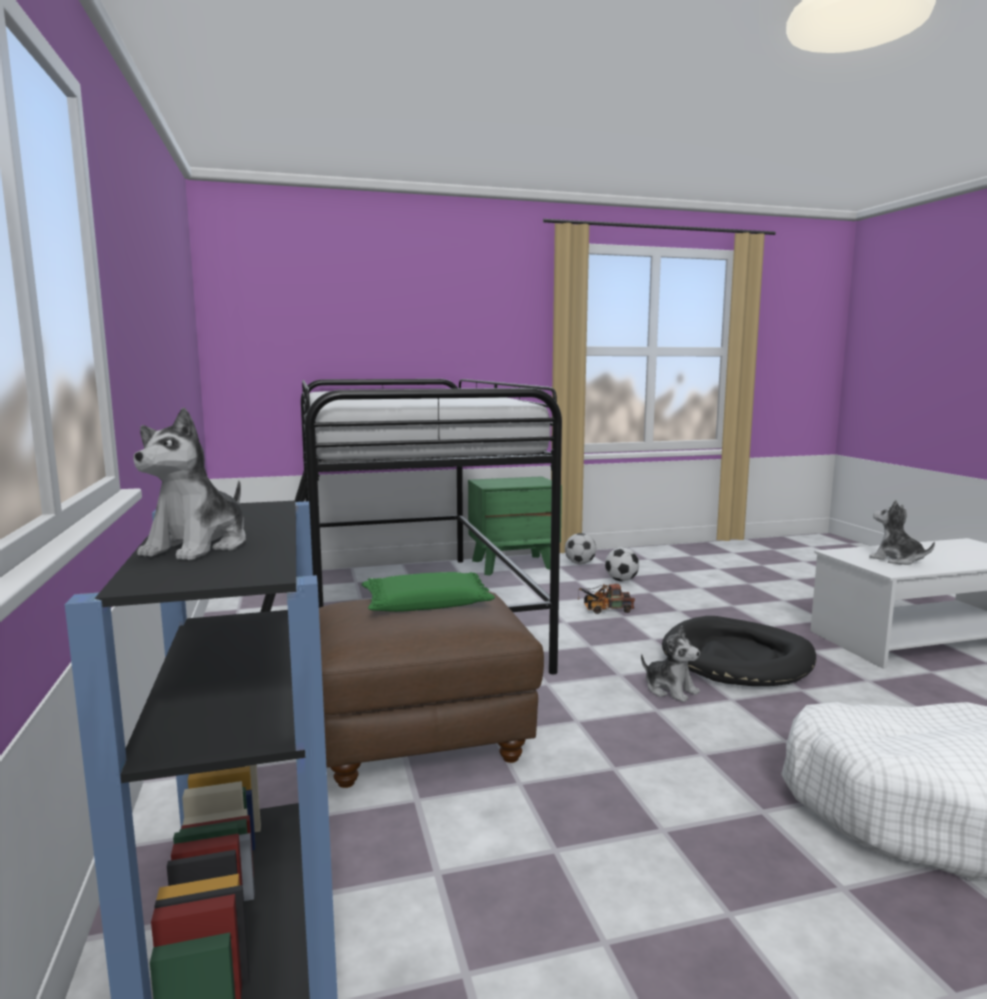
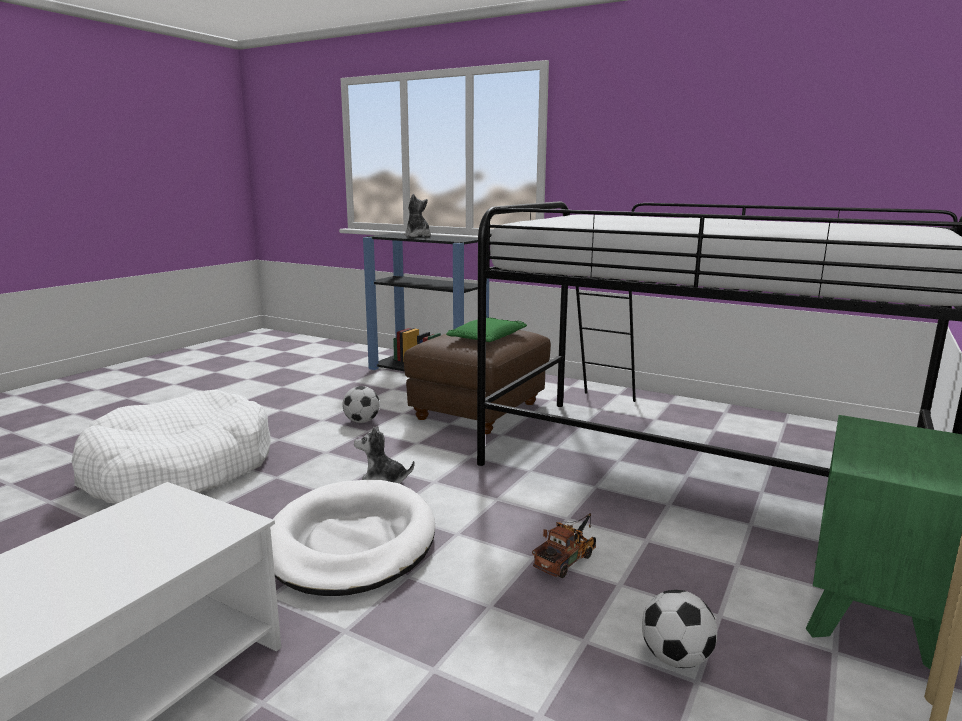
camera: 135 degrees right, 5 degrees up
(580, 563) = (838, 689): football -> football (362, 421)
(737, 658) = (351, 543): black dog bed -> white dog bed
(896, 560) = (137, 534): plush toy -> none

